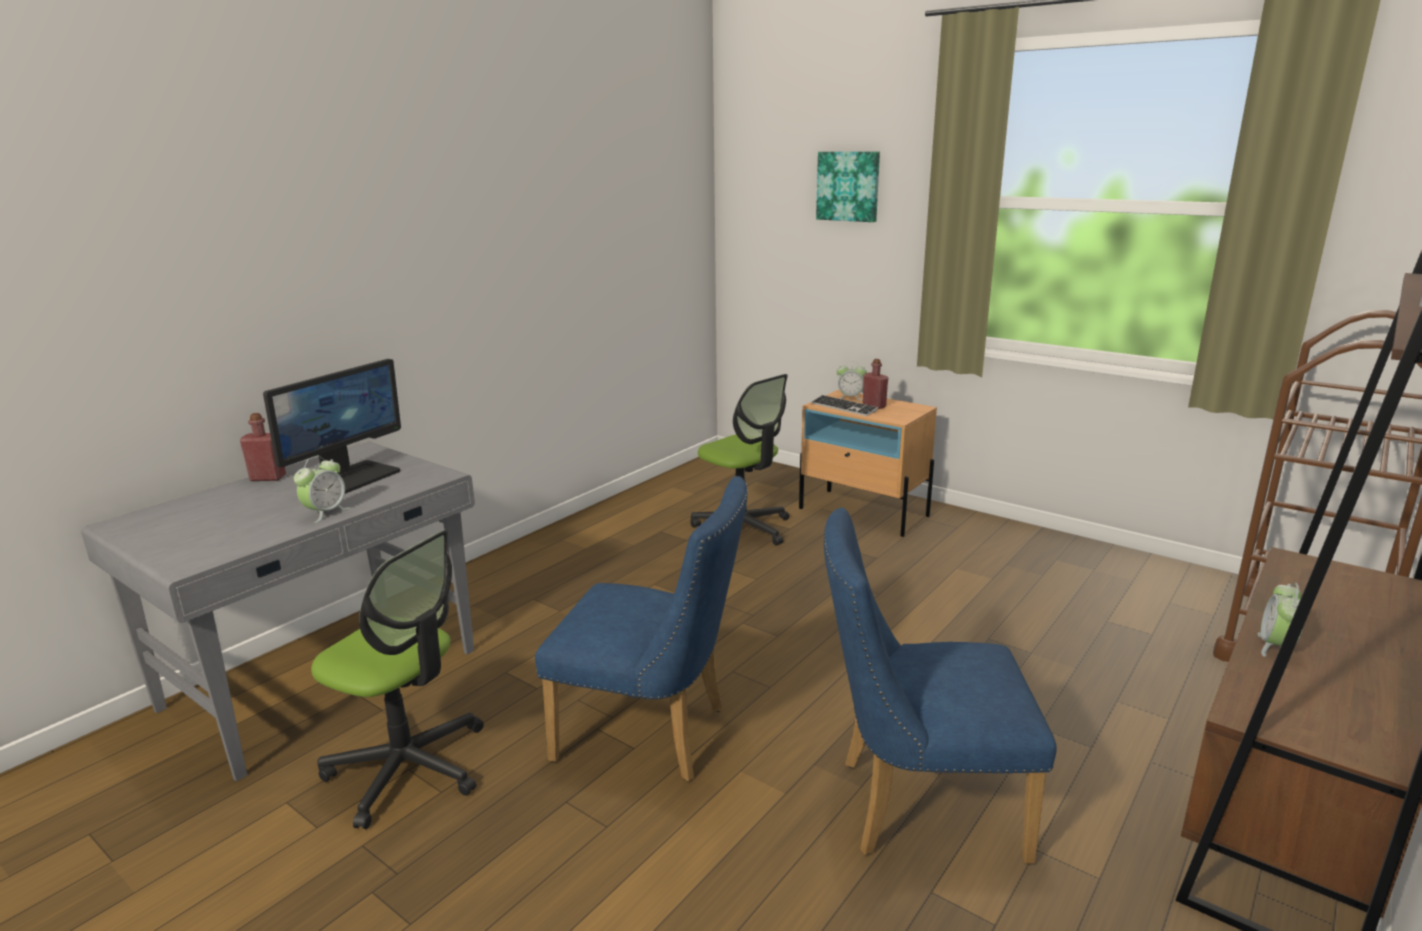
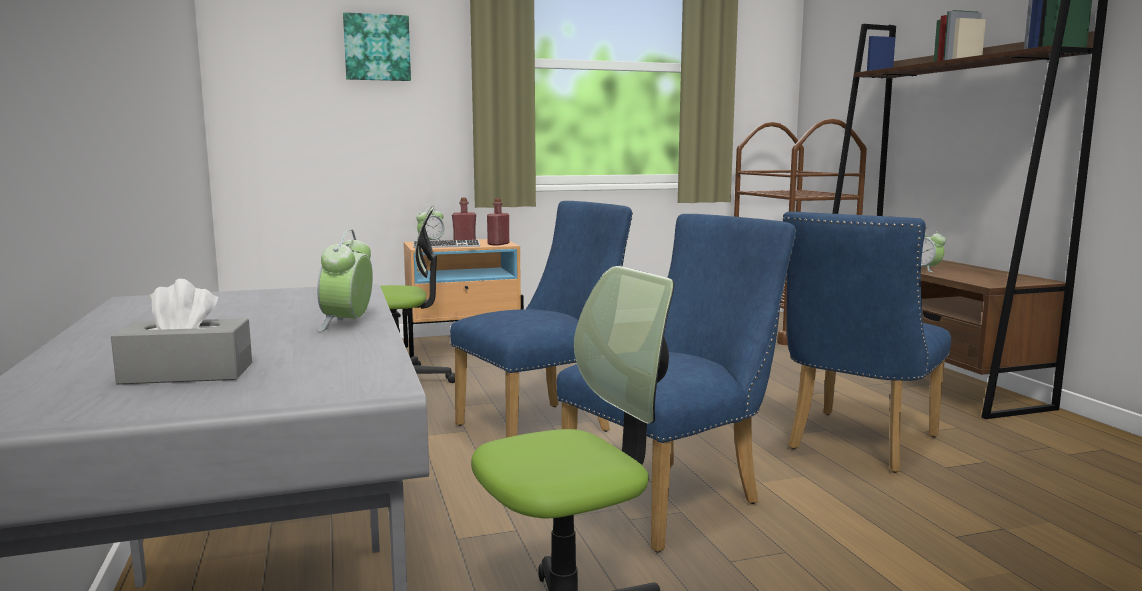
camera: 55 degrees left, 10 degrees down
(196, 524) = (187, 373): none -> grey tissue box
(268, 478) = (94, 335): red bottle -> red bottle (498, 244)
(325, 513) = (348, 324): alarm clock -> alarm clock turned 150 degrees counterclockwise
(350, 478) = (243, 309): monitor -> none
(733, 622) = (544, 427): none -> blue chair

